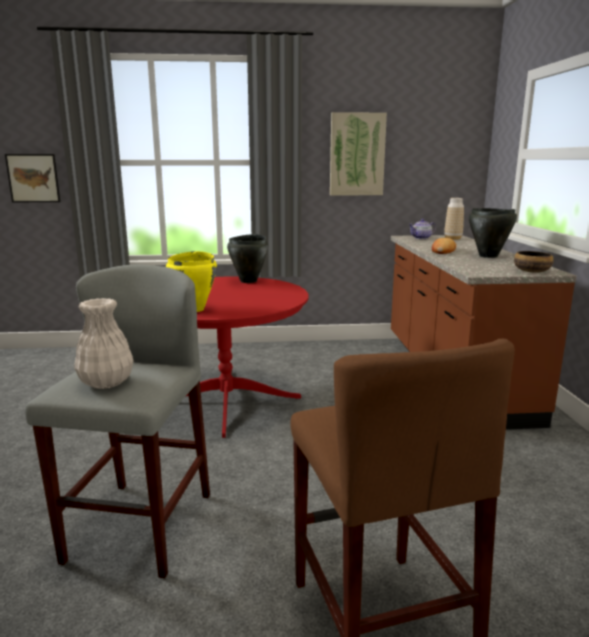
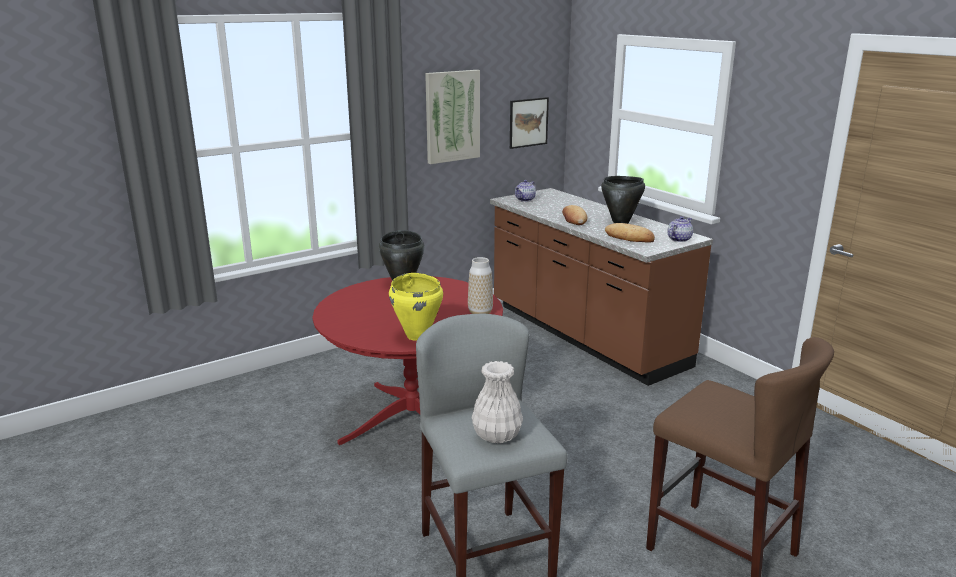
camera: 30 degrees left, 5 degrees up
(33, 178) = (64, 189): picture -> picture (528, 122)
(453, 238) = (554, 196): vase -> vase (480, 313)
(475, 265) = (629, 237): none -> bread
(531, 271) = (678, 239): bowl -> teapot

